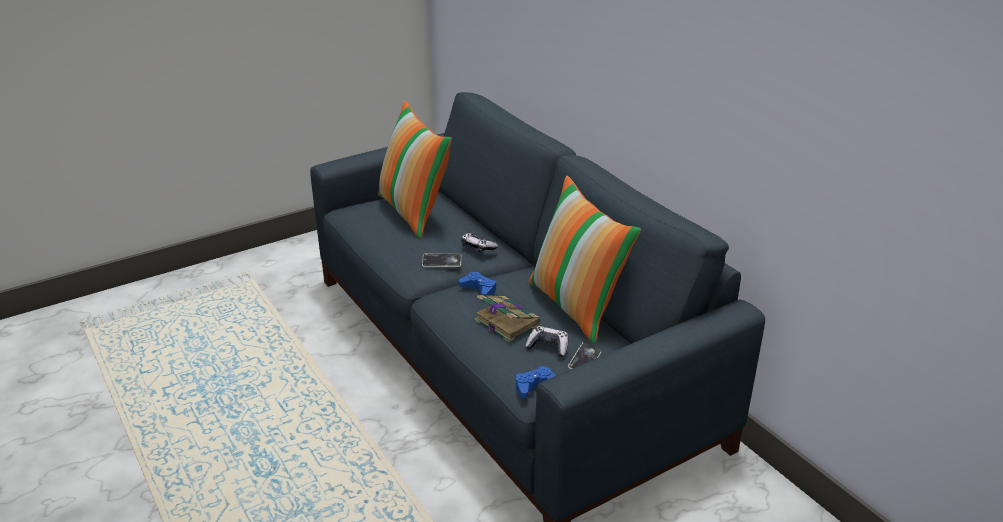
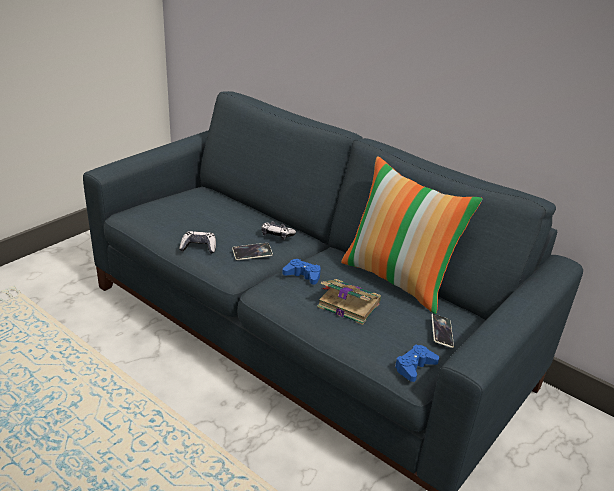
camera: 20 degrees left, 0 degrees up
(414, 212) = (199, 208): pillow -> none
(548, 347) = (401, 323): game controller -> game controller (199, 247)

